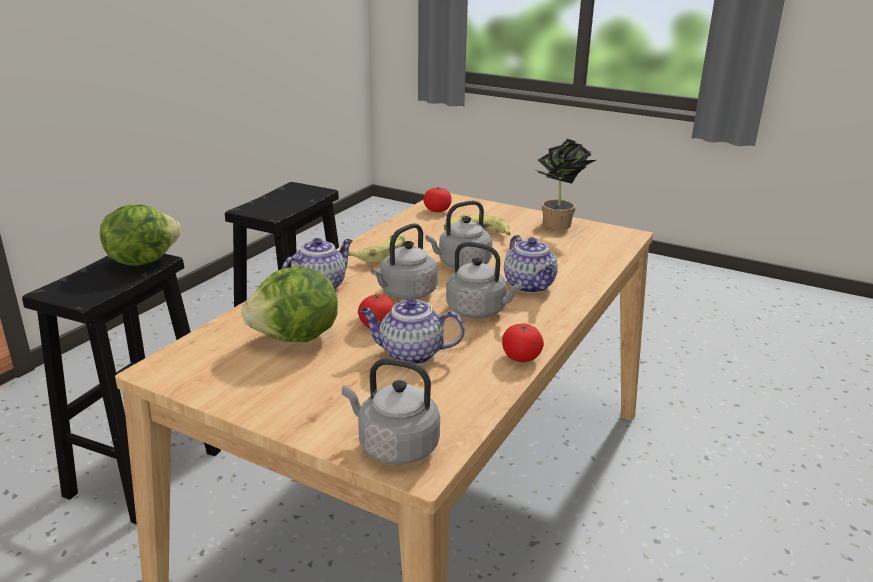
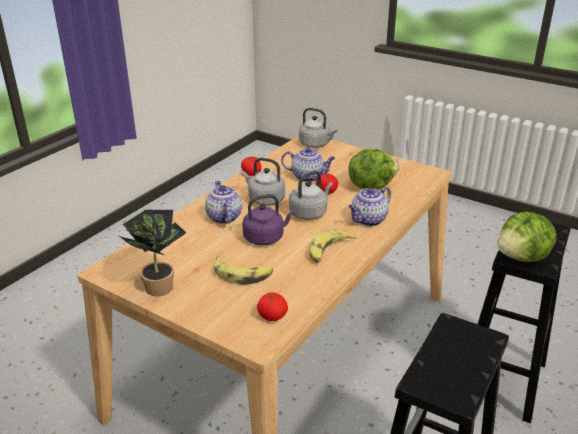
camera: 175 degrees left, 5 degrees up
(461, 264) = (266, 238): grey kettle -> purple kettle

